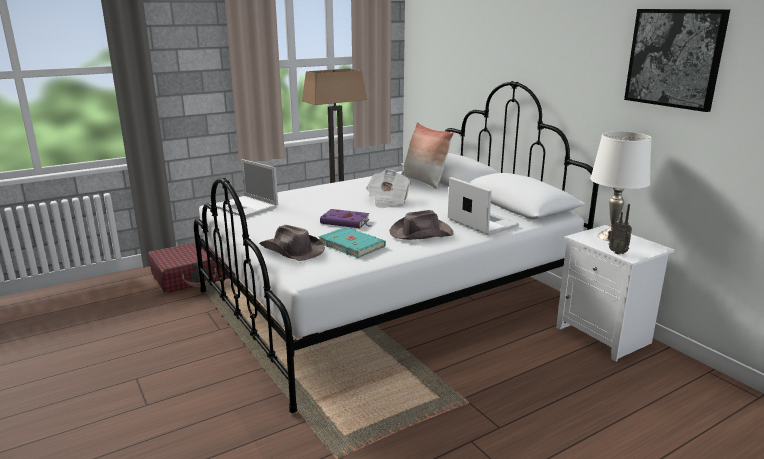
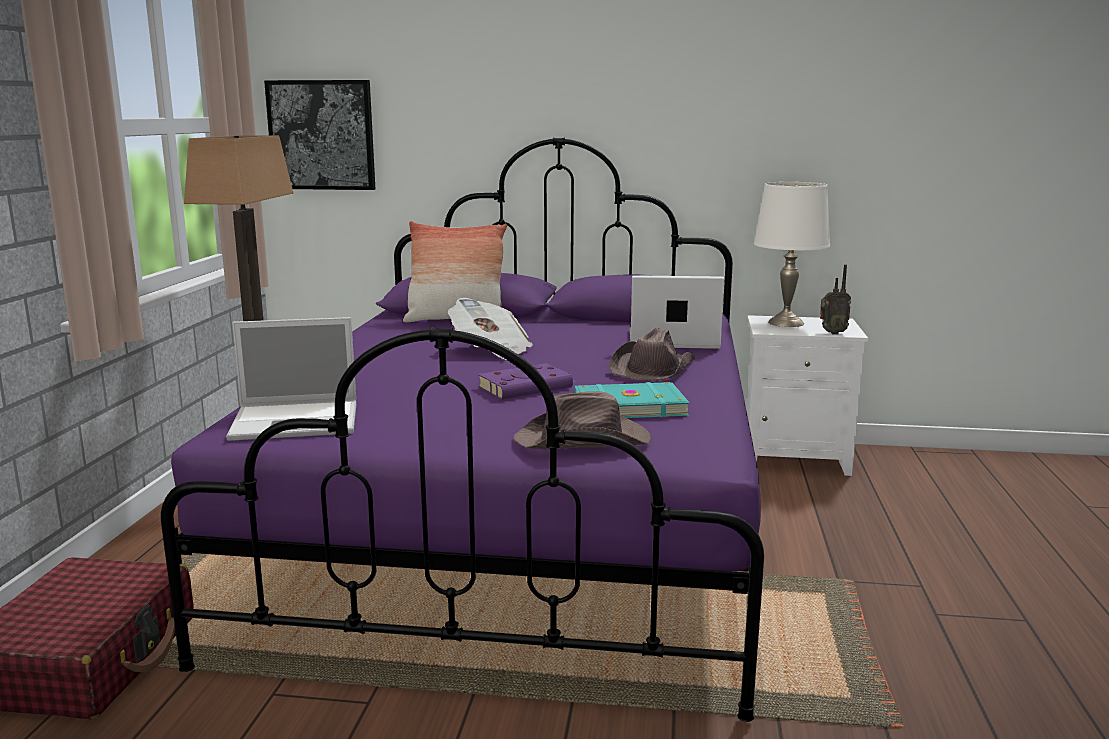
camera: 50 degrees left, 5 degrees down
(387, 300) = (523, 528): white bed -> purple bed
(674, 58) = (818, 83): picture -> picture (322, 135)

